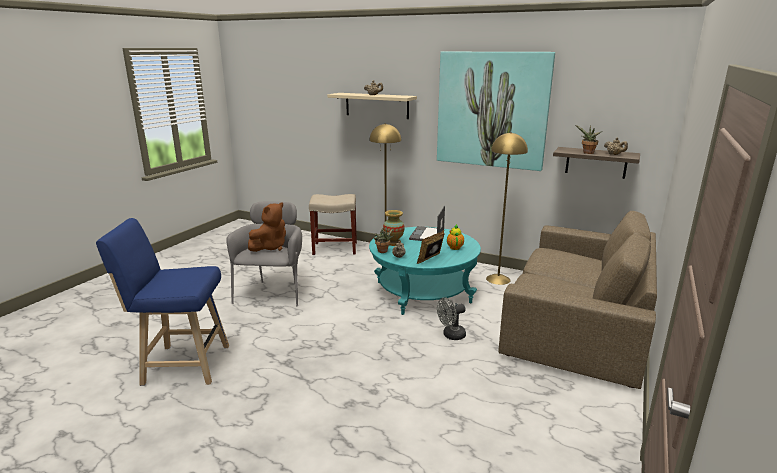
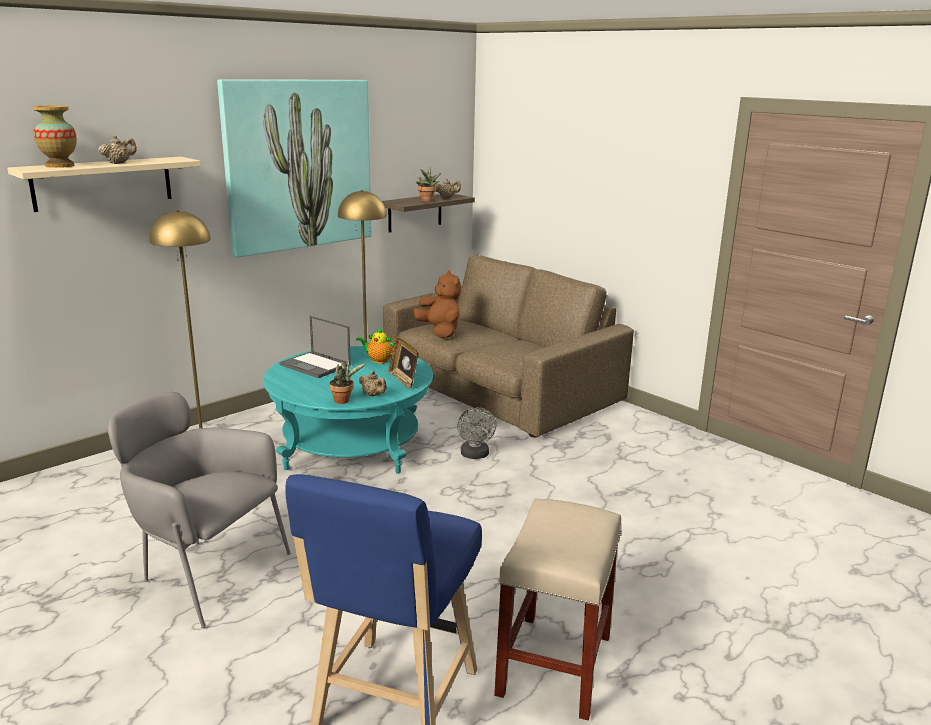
camera: 70 degrees left, 0 degrees up
(270, 247) = (215, 480): brown plush toy -> brown plush toy (440, 332)
(334, 248) = (97, 482): beige stool -> beige stool (554, 666)
(393, 243) = (319, 389): vase -> vase (59, 166)

